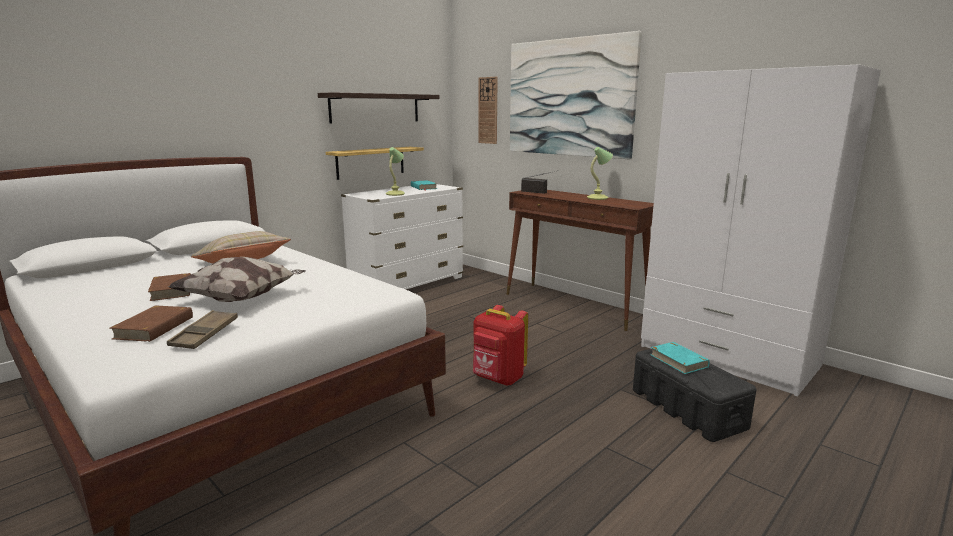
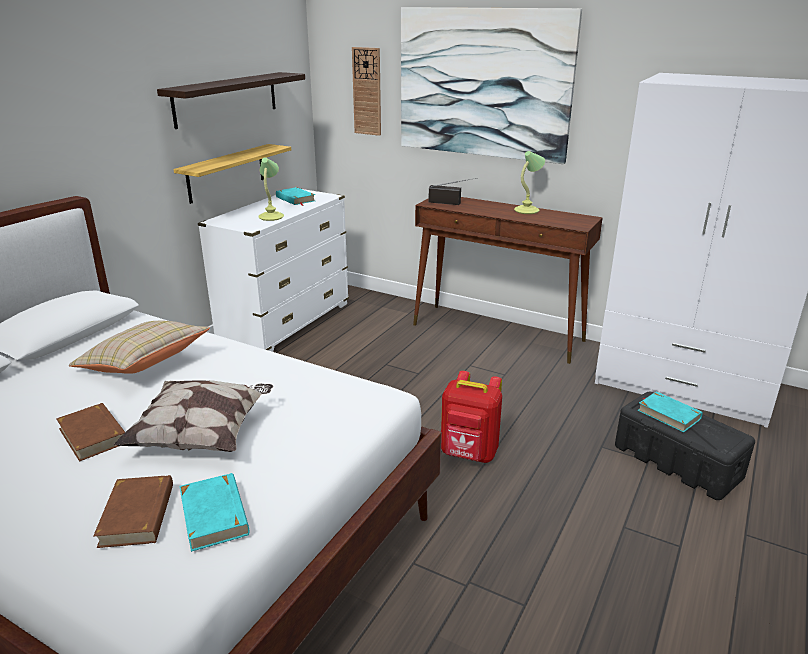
camera: 15 degrees left, 10 degrees up
(205, 334) = (215, 515): brown tray -> turquoise book

